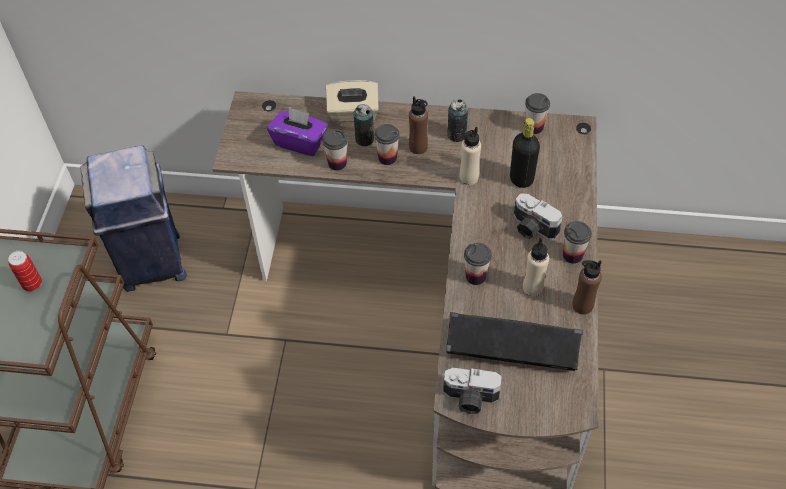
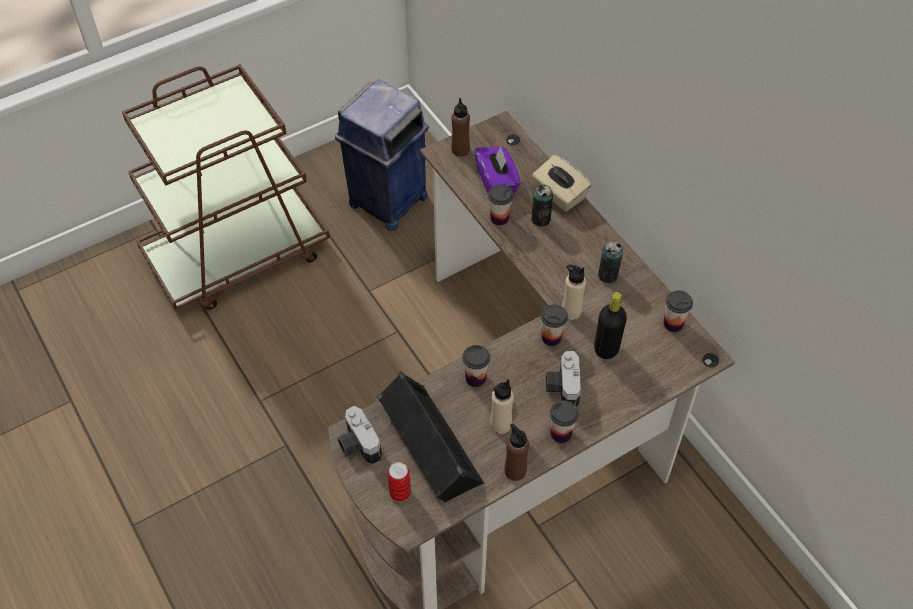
camera: 50 degrees right, 0 degrees up
(32, 284) = (224, 123): can -> can (400, 493)
(387, 158) = (537, 246): cup -> cup (551, 337)
(418, 147) = (568, 258): brown bottle -> brown bottle (460, 150)

